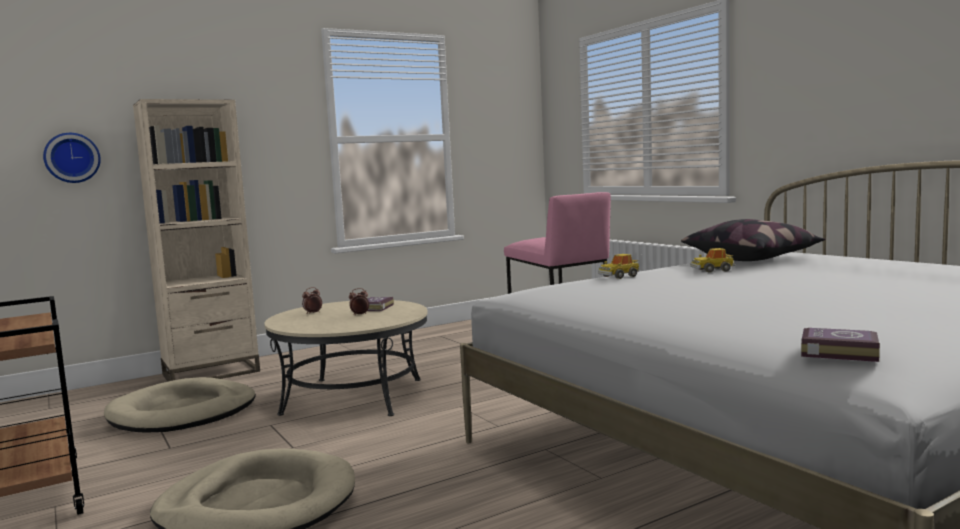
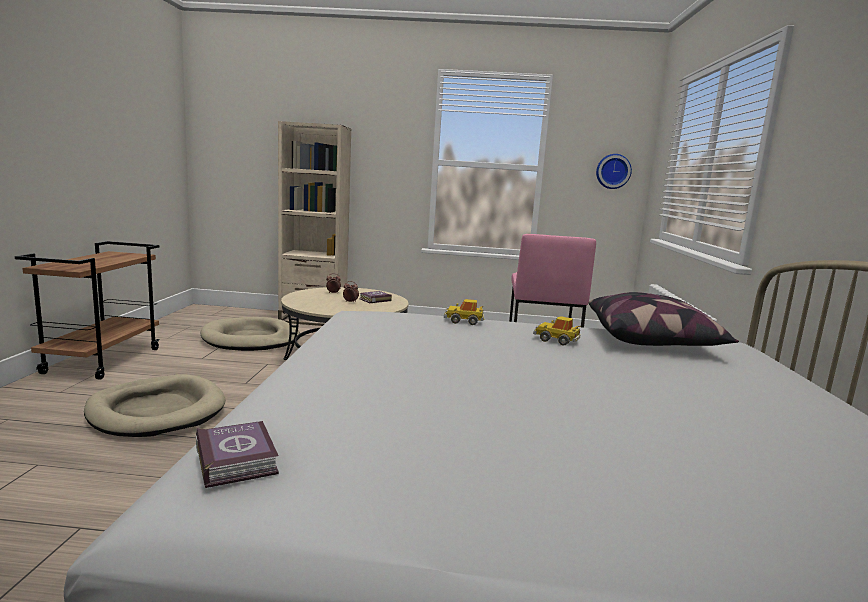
camera: 35 degrees right, 5 degrees up
(72, 158) = (254, 159): wall clock -> wall clock (613, 171)

